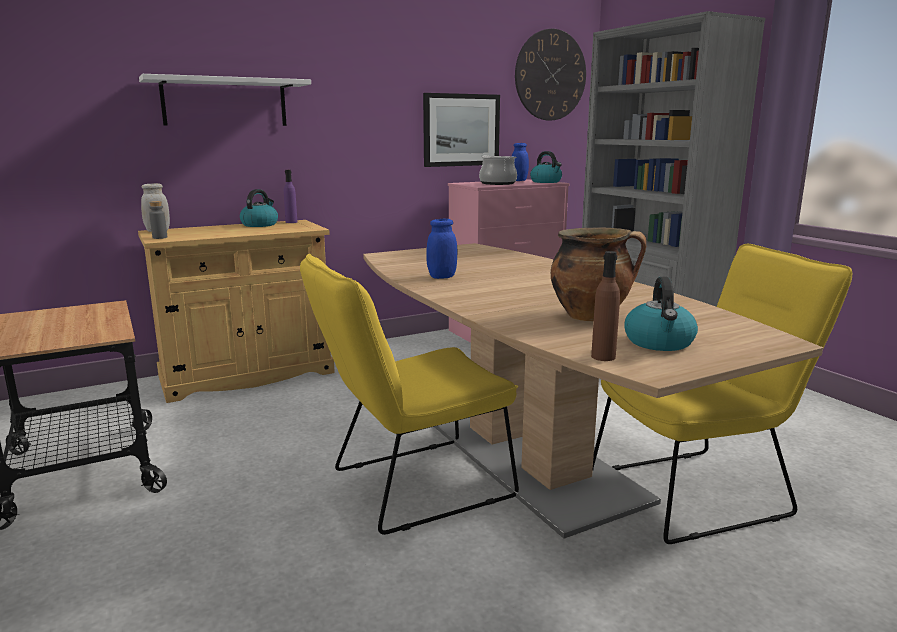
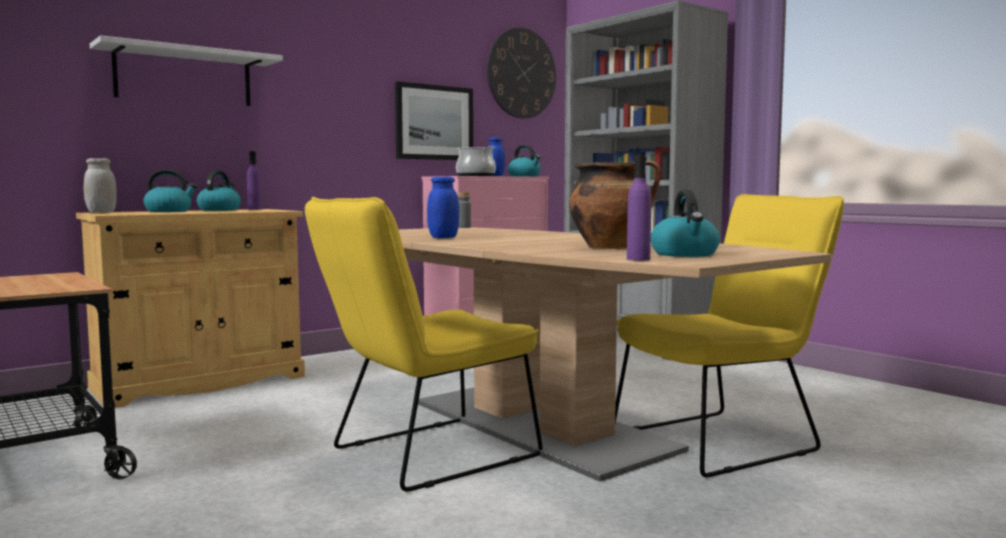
camera: 10 degrees left, 10 degrees down
(160, 237) = (110, 213): grey bottle -> grey bottle (464, 227)
(214, 229) = (169, 211): none -> kettle
(603, 357) = (638, 259): brown bottle -> purple bottle

